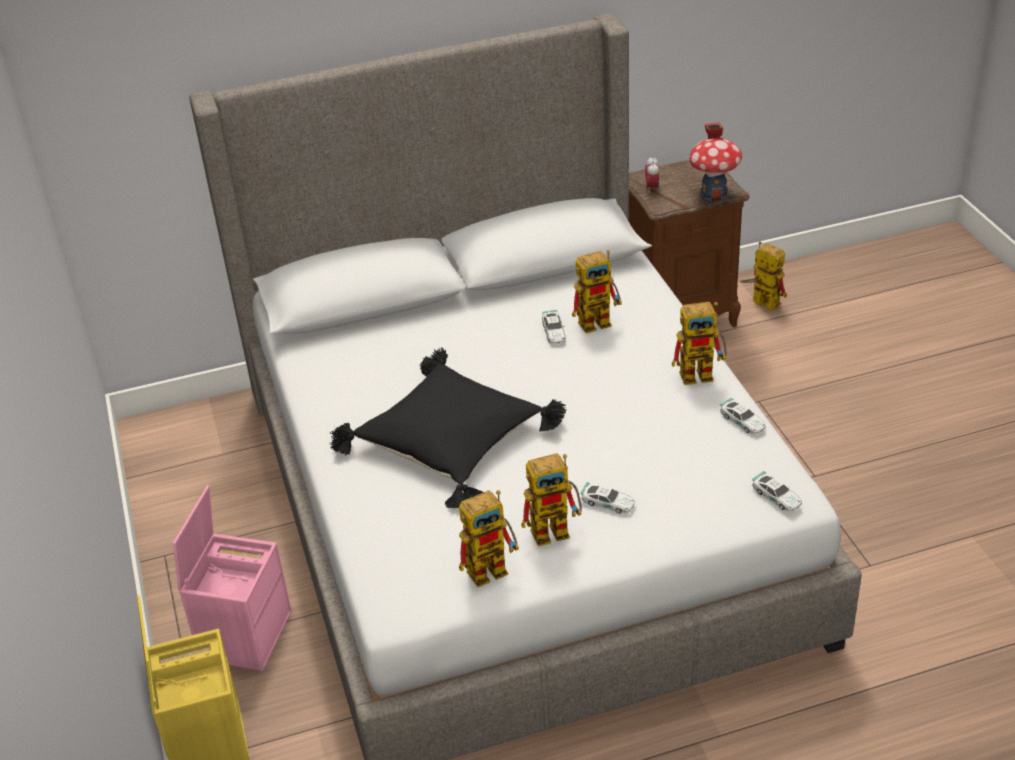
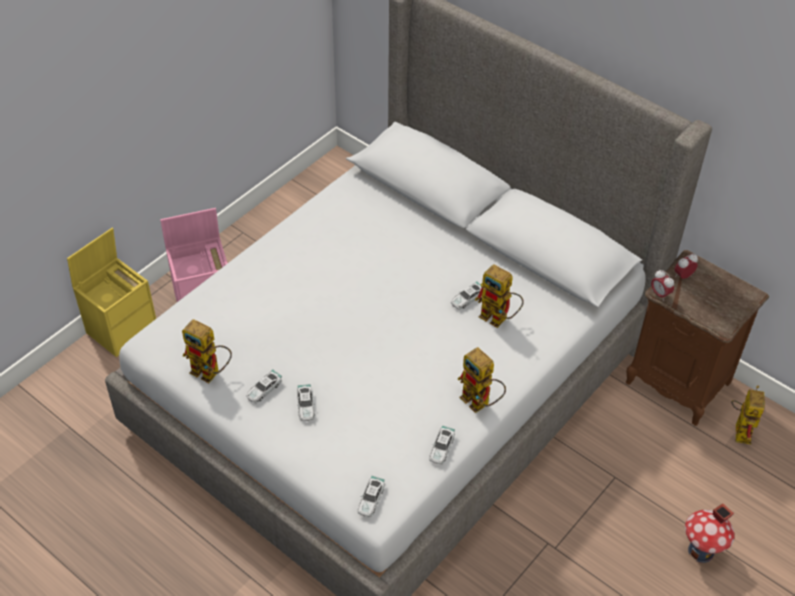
camera: 55 degrees right, 10 degrees up
(449, 435) = (319, 294): black pillow -> none
(557, 529) = (264, 389): toy robot -> toy car
(663, 209) = (660, 294): none -> alarm clock
(713, 193) = (709, 317): toy house -> toy house (701, 551)

